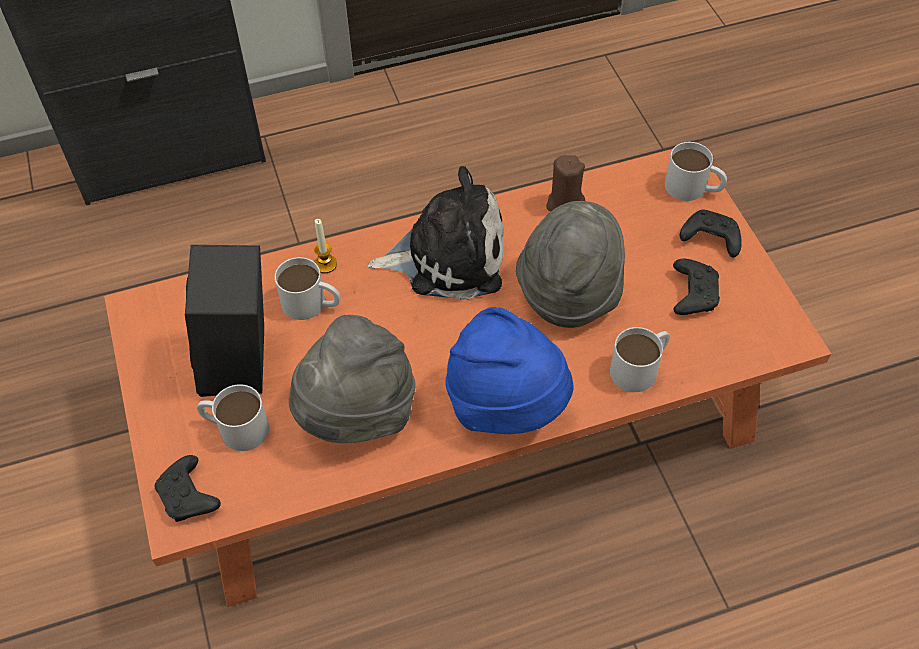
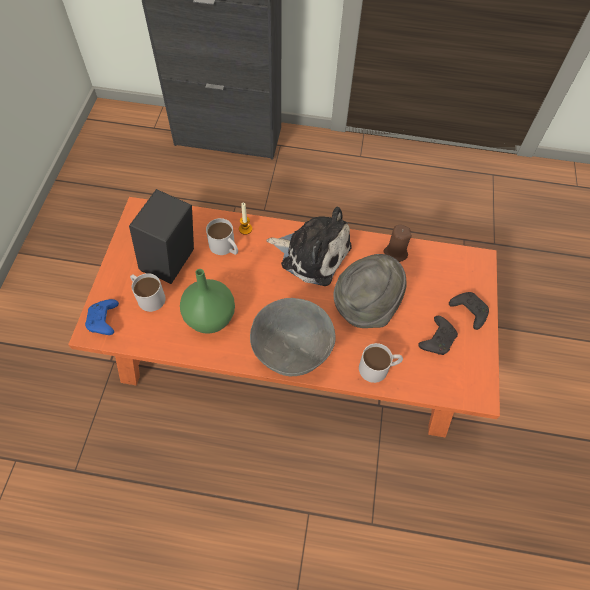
camera: 25 degrees right, 5 degrees up
(189, 497) = (104, 321): black game controller -> blue game controller
(357, 414) = (211, 318): grey hat -> green vase
(506, 404) = (291, 352): blue hat -> grey bowl
(693, 188) = (477, 277): white mug -> none

